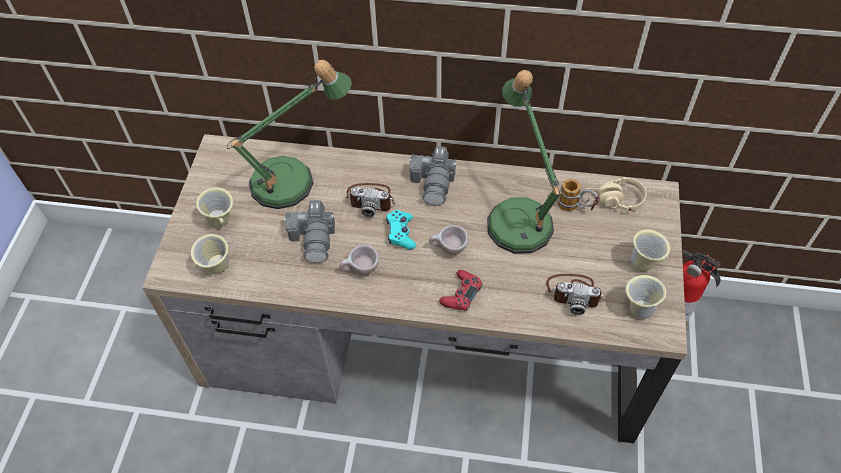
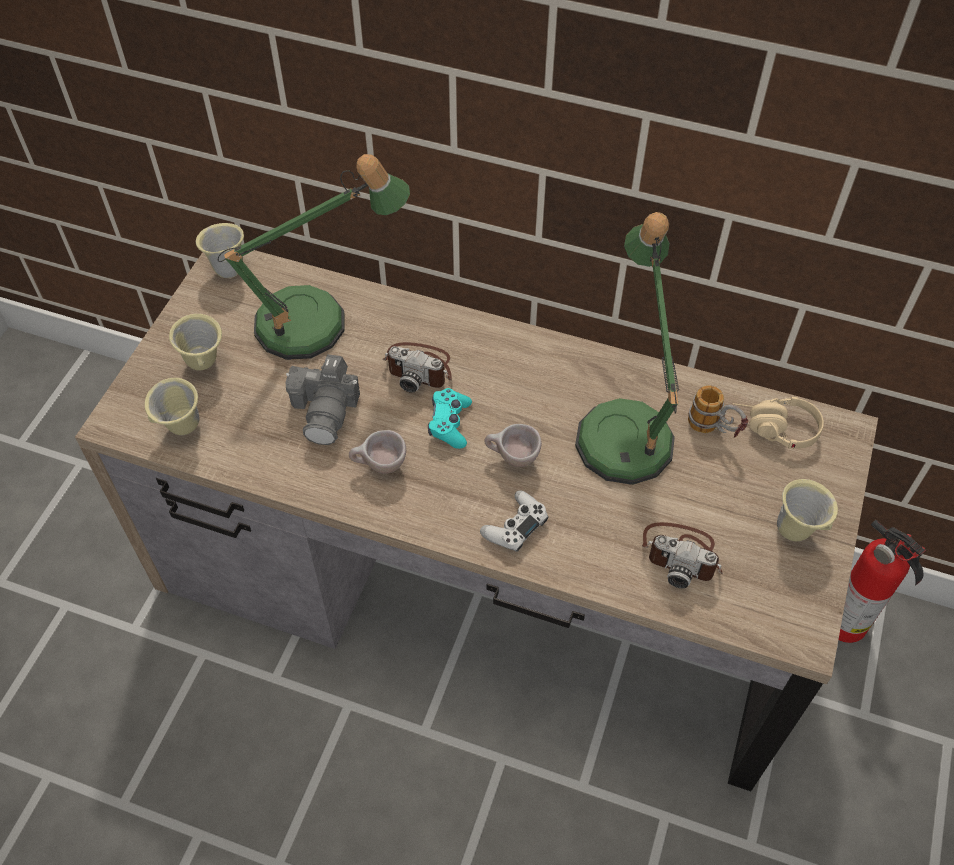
camera: 10 degrees right, 0 degrees up
(434, 183) = (514, 359): camera -> none
(461, 294) = (515, 526): red game controller -> white game controller
(638, 309) = (772, 595): beige mug -> beige mug (228, 269)

